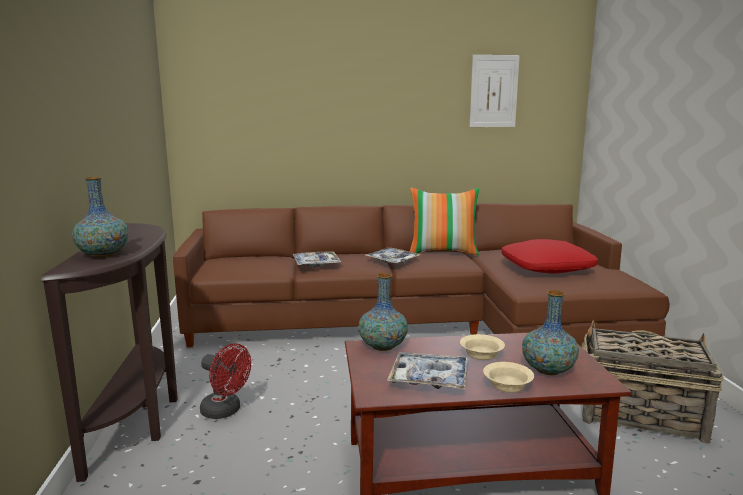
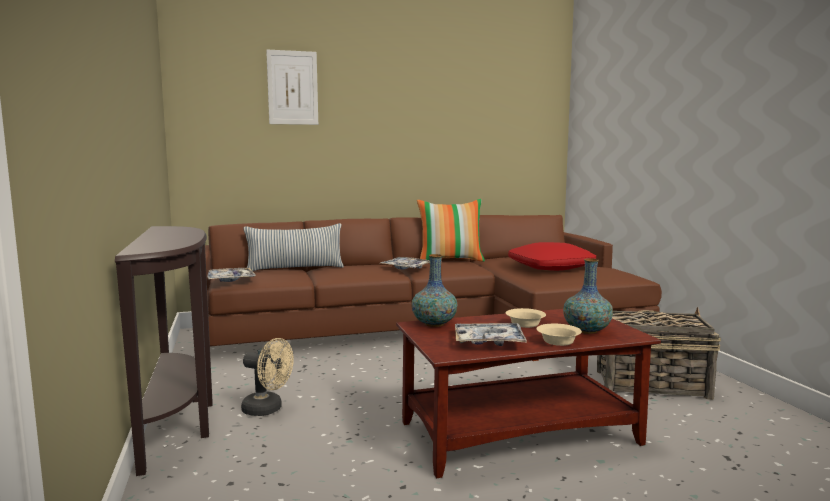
camera: 10 degrees left, 5 degrees down
(103, 254) = (161, 243): vase -> none
(225, 411) = (268, 409): red fan -> beige fan
(282, 256) = (295, 268): none -> pillow
(316, 264) = (333, 272): tray -> tray (229, 279)
(493, 91) = (486, 111): picture -> picture (292, 88)

